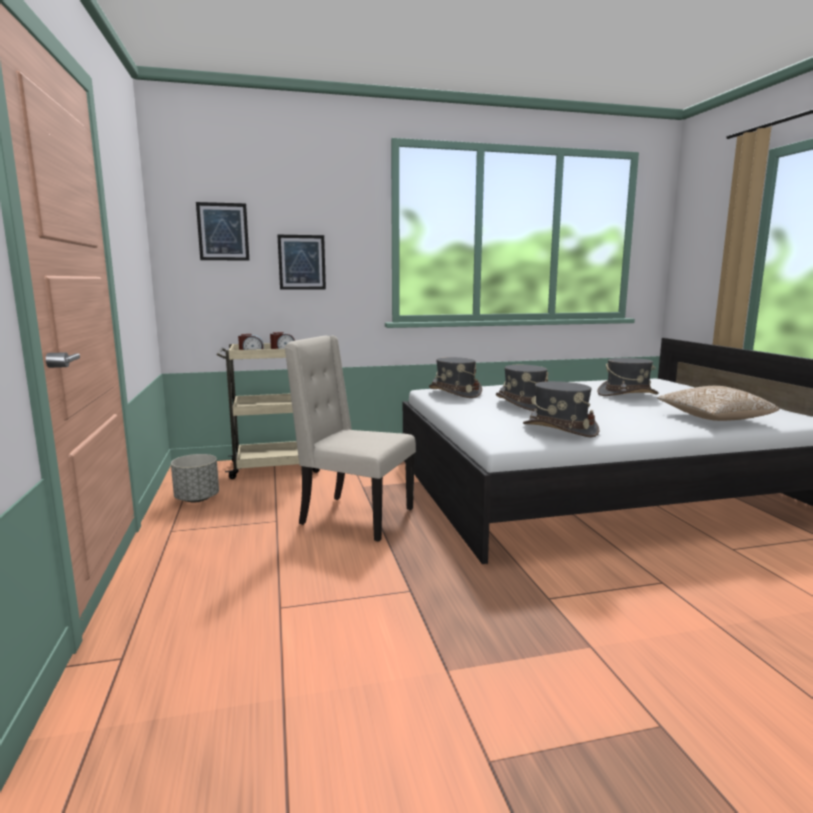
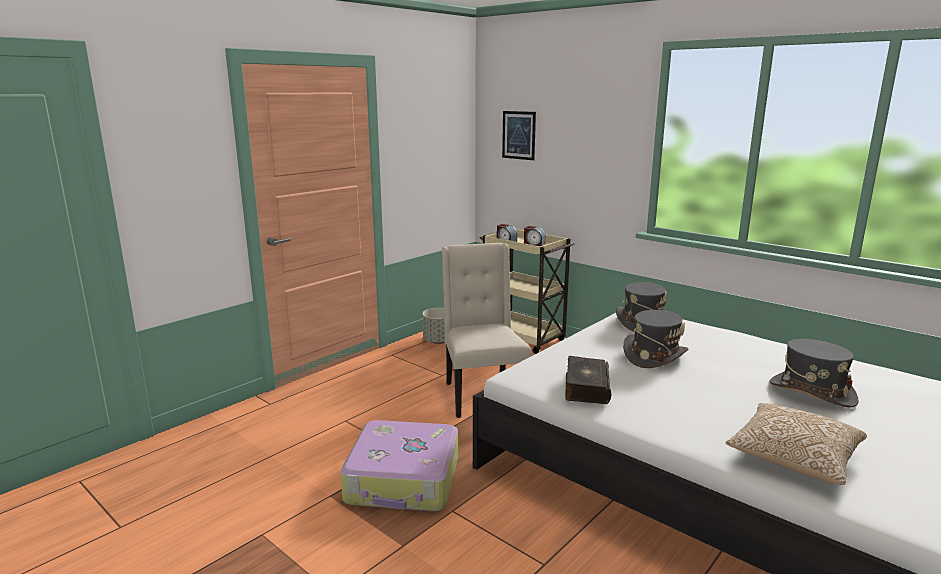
camera: 55 degrees right, 5 degrees up
(302, 262) = (572, 165): picture -> none
(466, 608) = (404, 480): none -> suitcase
(559, 429) = (586, 388): grey hat -> book

